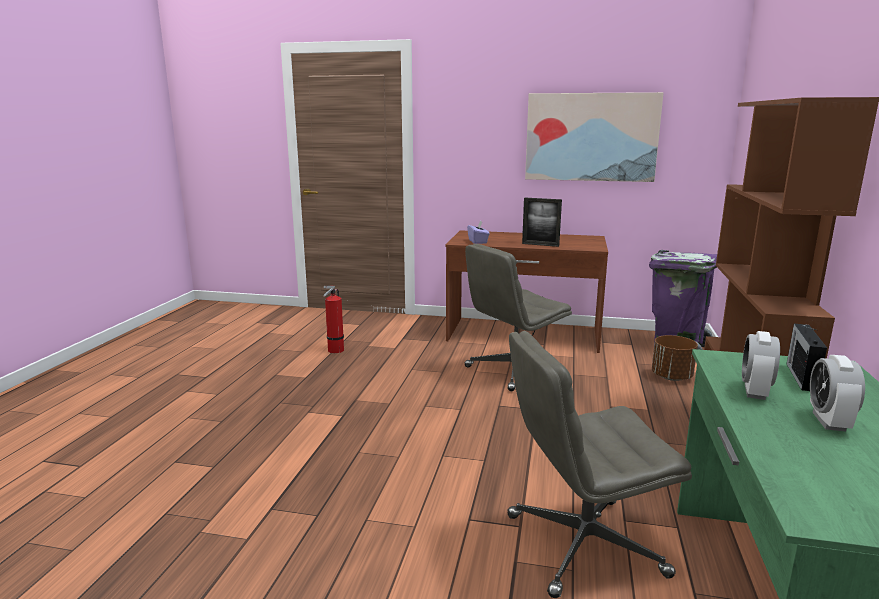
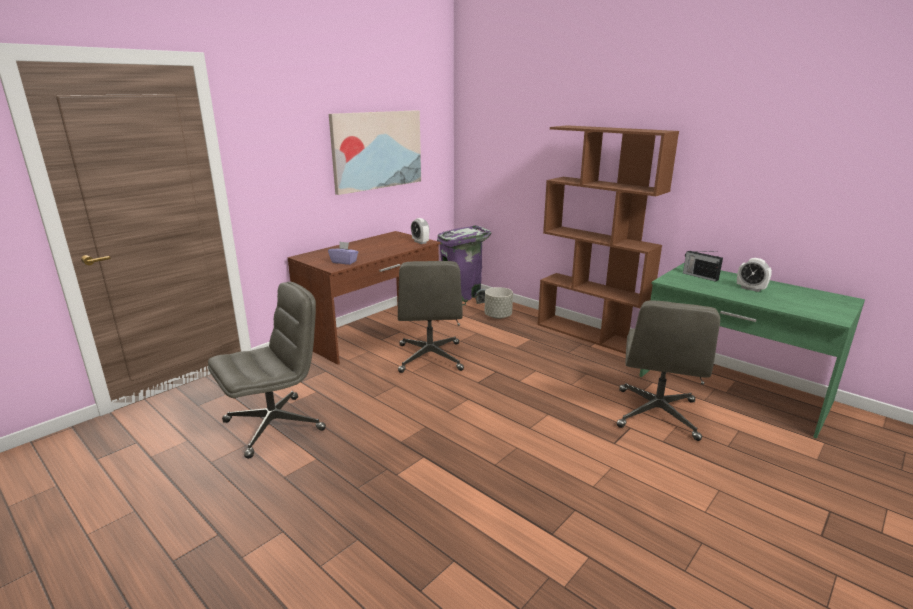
camera: 60 degrees left, 5 degrees up
(334, 351) = (275, 425): fire extinguisher -> grey office chair
(540, 245) = (390, 250): picture frame -> none
(671, 377) = (498, 316): brown planter -> grey planter
(755, 391) = (715, 289): alarm clock -> alarm clock (420, 242)

